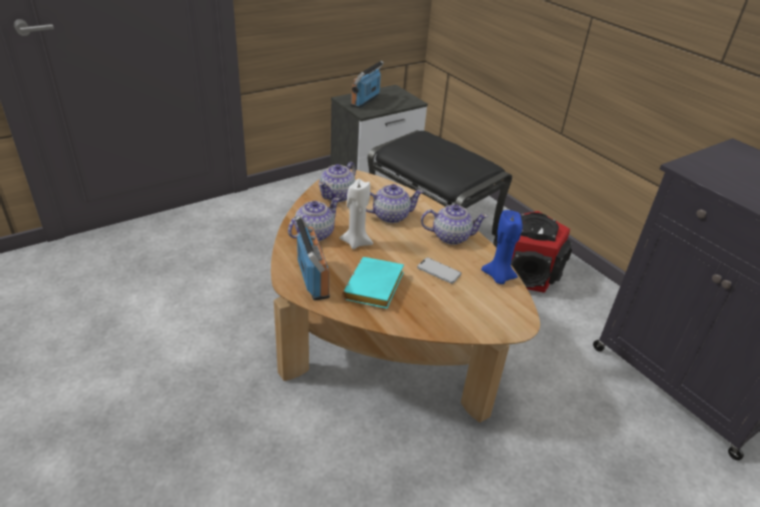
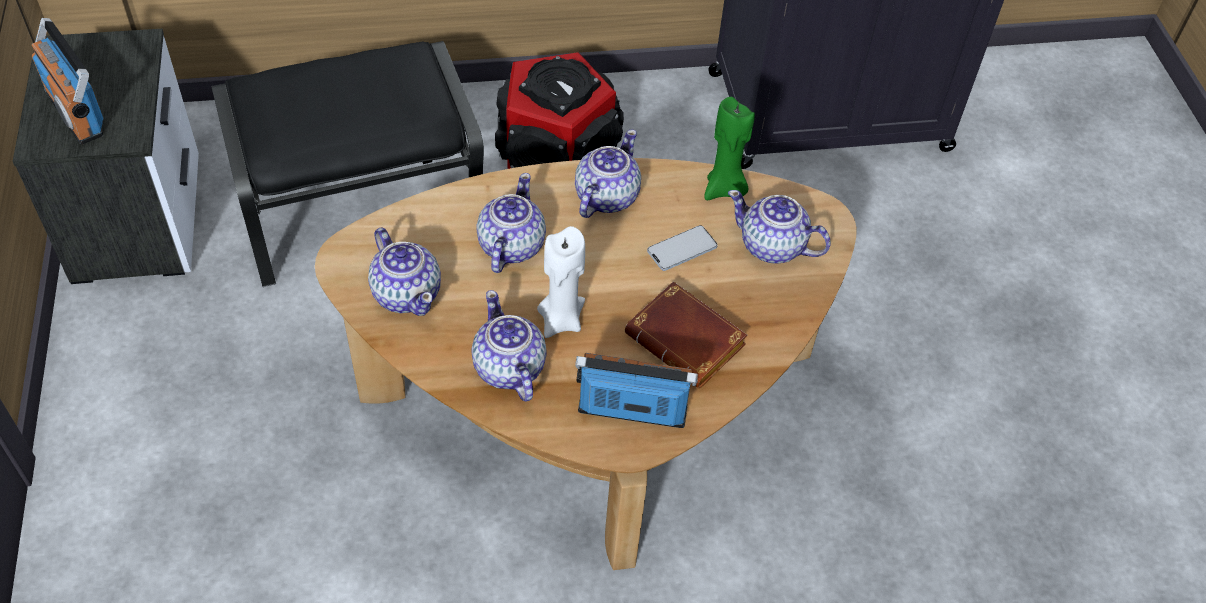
camera: 65 degrees left, 15 degrees up
(375, 289) = (689, 341): turquoise book -> brown book
(472, 306) = (772, 247): none -> teapot
(498, 277) = (724, 189): blue candle -> green candle

